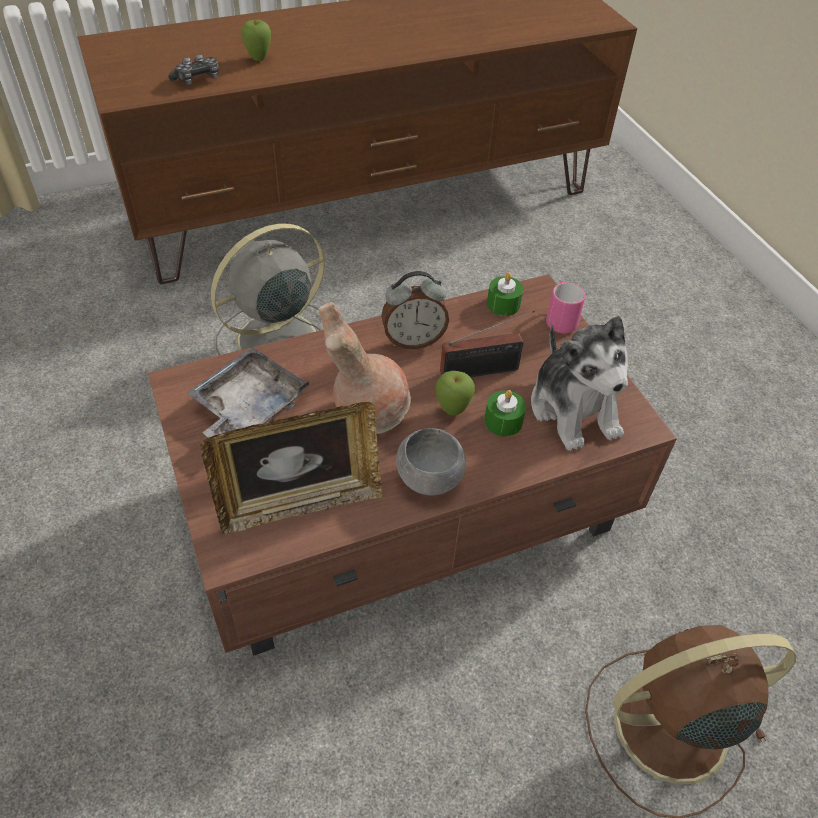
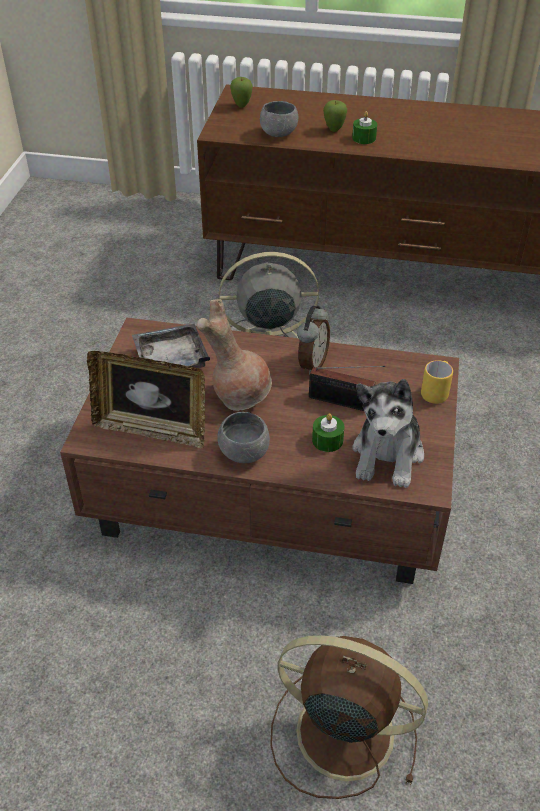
camera: 35 degrees right, 5 degrees down
(197, 79) = (278, 133): game controller -> grey bowl
(413, 340) = (311, 363): alarm clock -> alarm clock turned 90 degrees counterclockwise
(452, 410) = (298, 418): apple -> apple (241, 106)
(503, 304) = (401, 365): green candle -> green candle (364, 138)
(560, 319) = (436, 392): pink mug -> yellow mug

